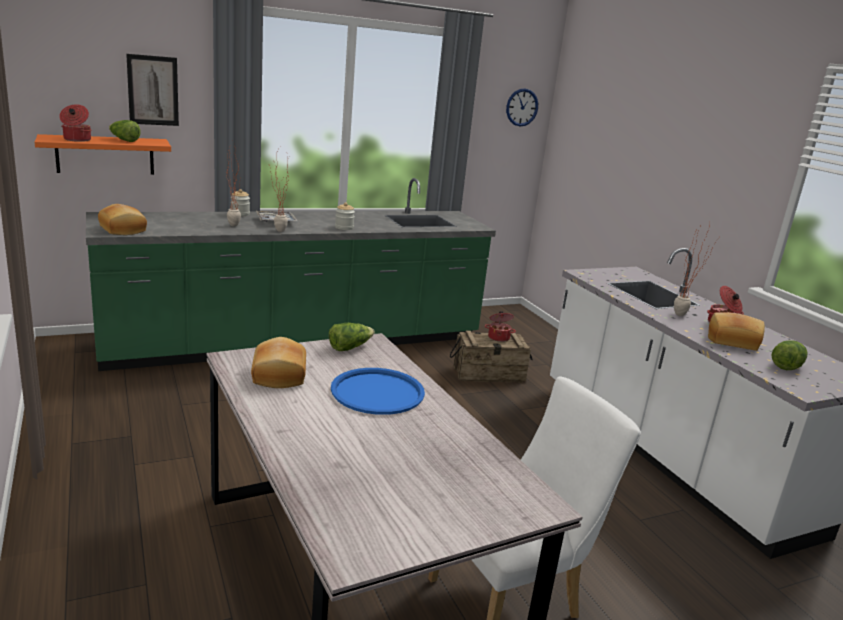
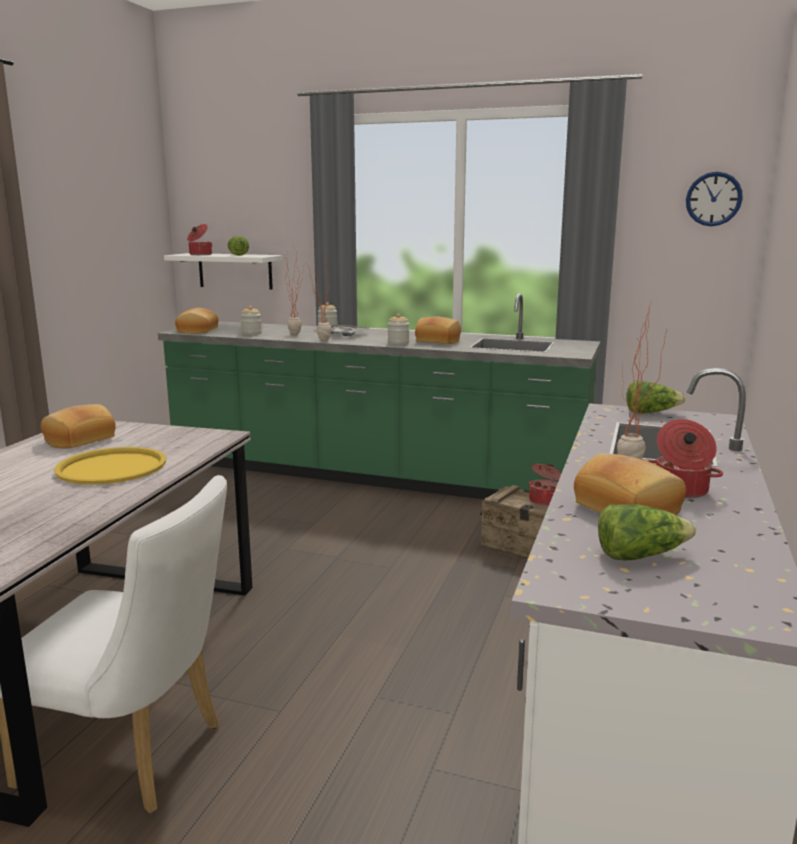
camera: 45 degrees right, 5 degrees down
(105, 155) = (235, 271): orange shelf -> white shelf
(153, 90) = (271, 209): picture -> none
(188, 228) = (251, 333): none -> jar
(349, 347) = (188, 435): lettuce -> lettuce (651, 412)
(365, 222) = (438, 341): none -> bread
(377, 392) = (111, 467): blue tray -> yellow tray

